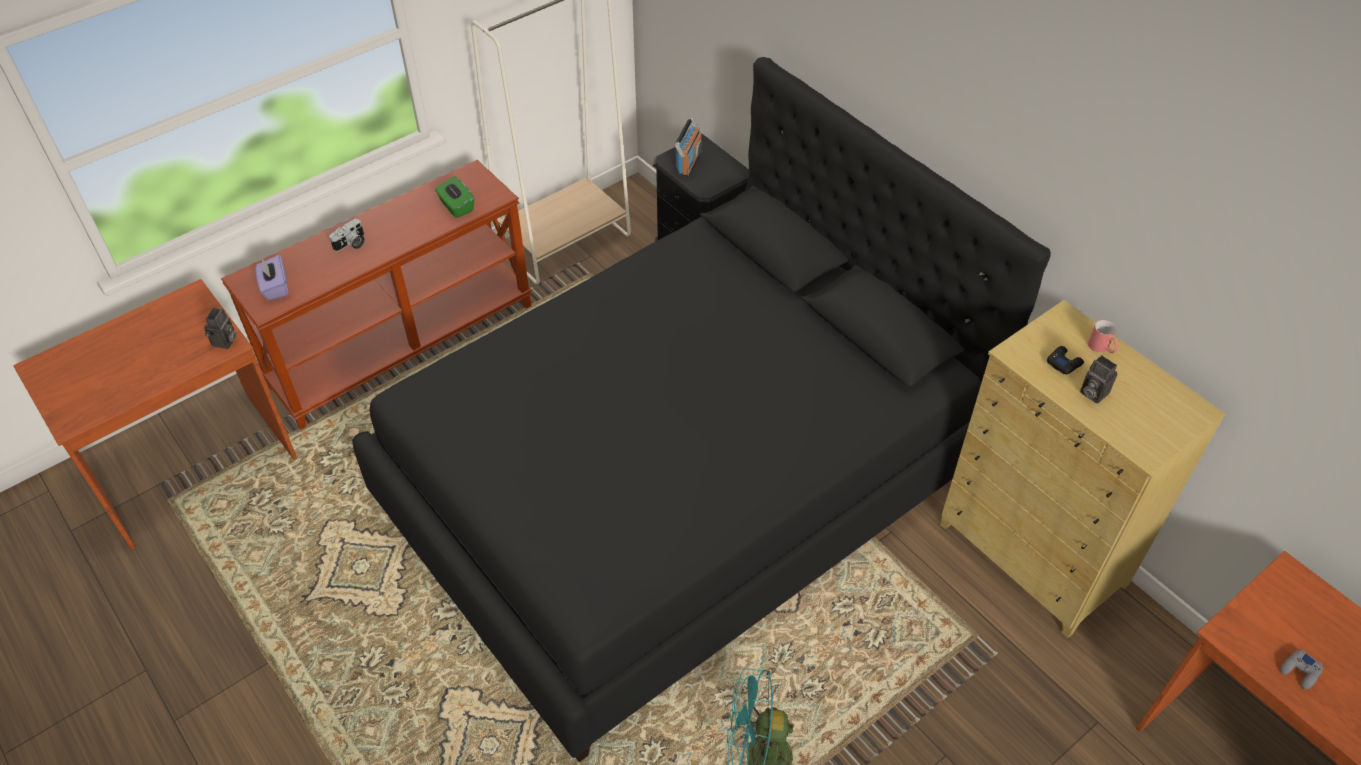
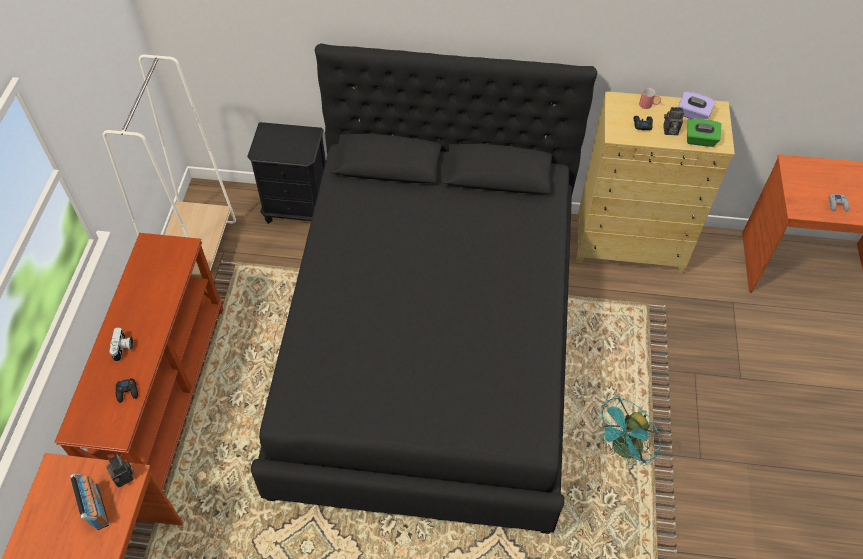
camera: 45 degrees left, 5 degrees up
(275, 287) = (106, 416): purple tissue box -> purple tissue box (693, 114)
(312, 280) = (127, 392): none -> black game controller
(456, 207) = (166, 273): green tissue box -> green tissue box (700, 140)
(689, 163) = (274, 146): radio -> radio (97, 508)

